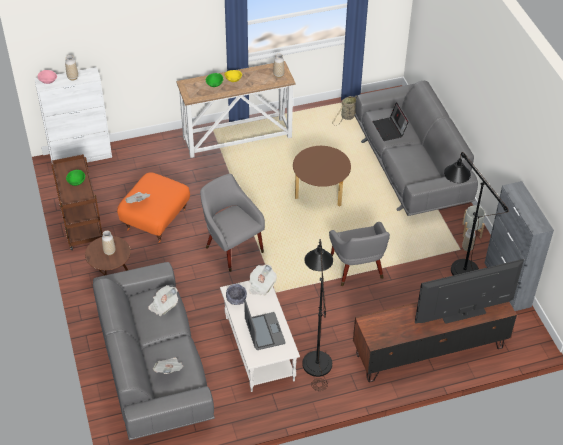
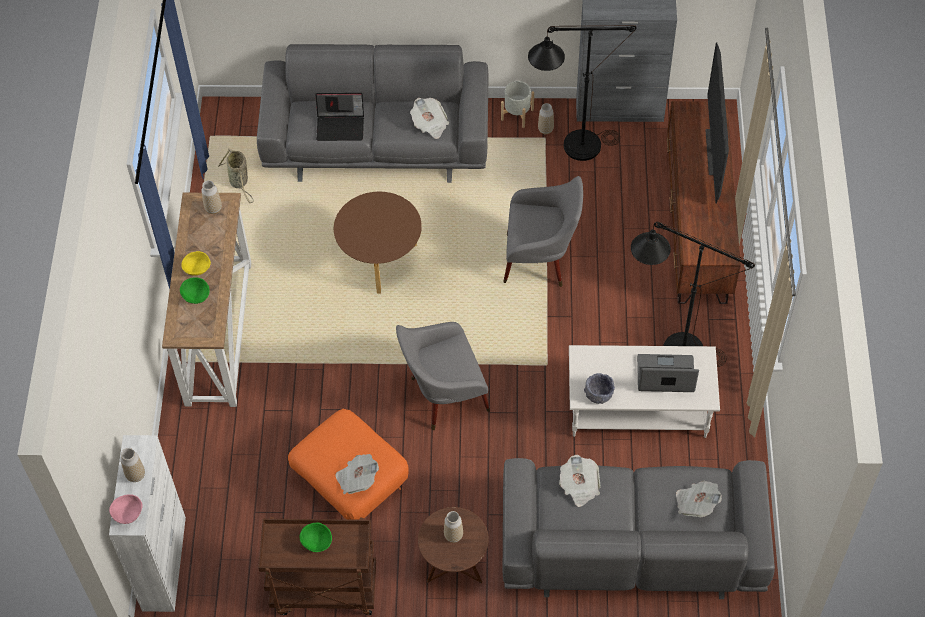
camera: 70 degrees left, 10 degrees up
(261, 285) = (584, 358): newspaper -> newspaper (430, 124)

